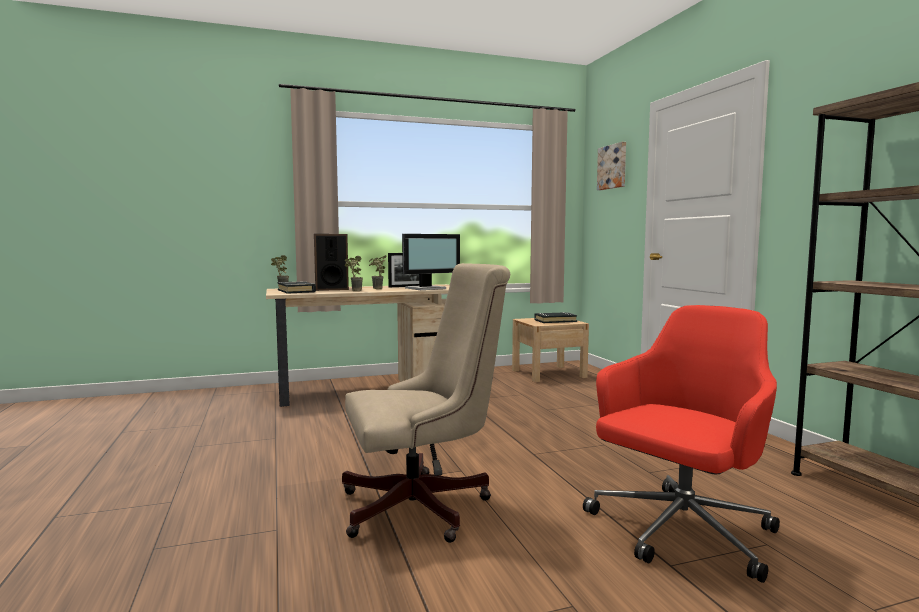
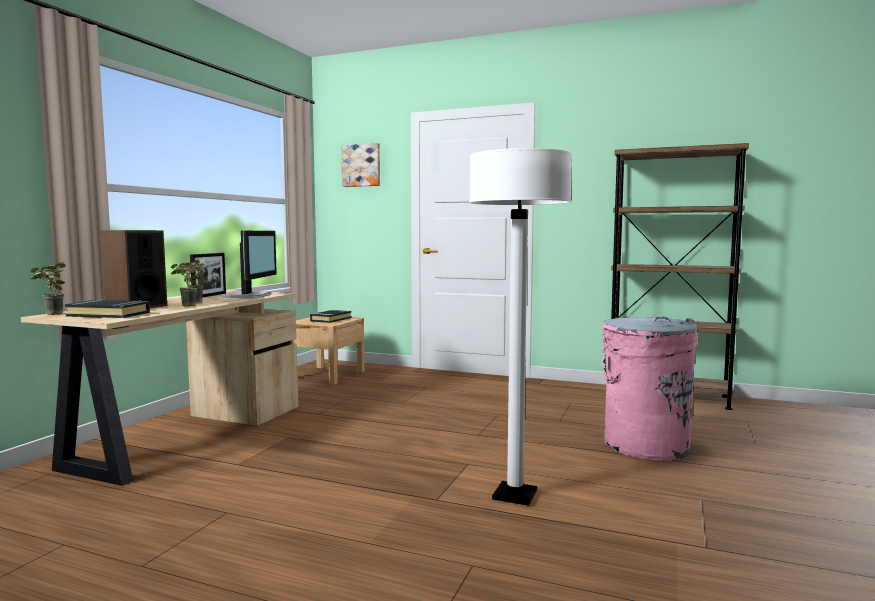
camera: 50 degrees left, 0 degrees up
(425, 507) = (515, 495): beige office chair -> white floor lamp
(679, 532) = (645, 445): red office chair -> pink trash can

